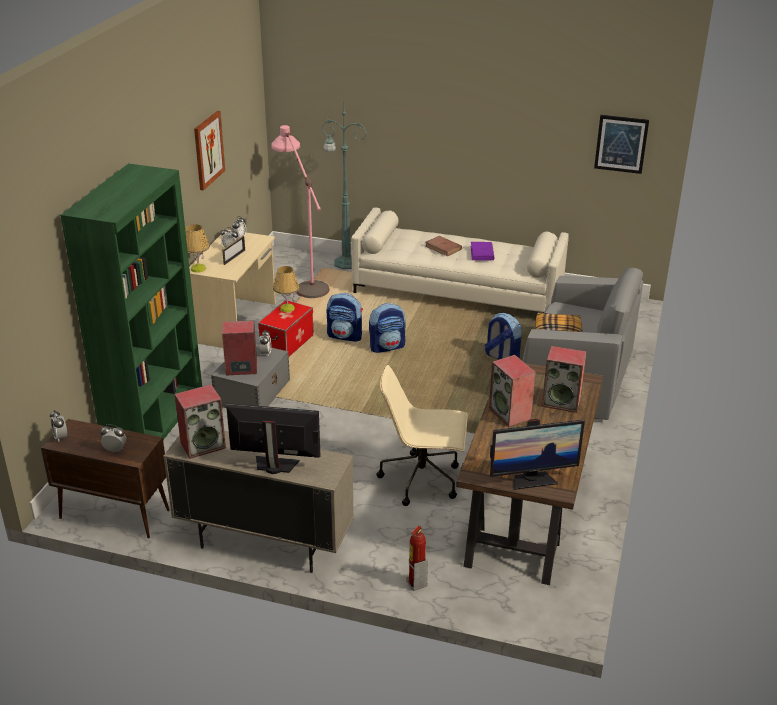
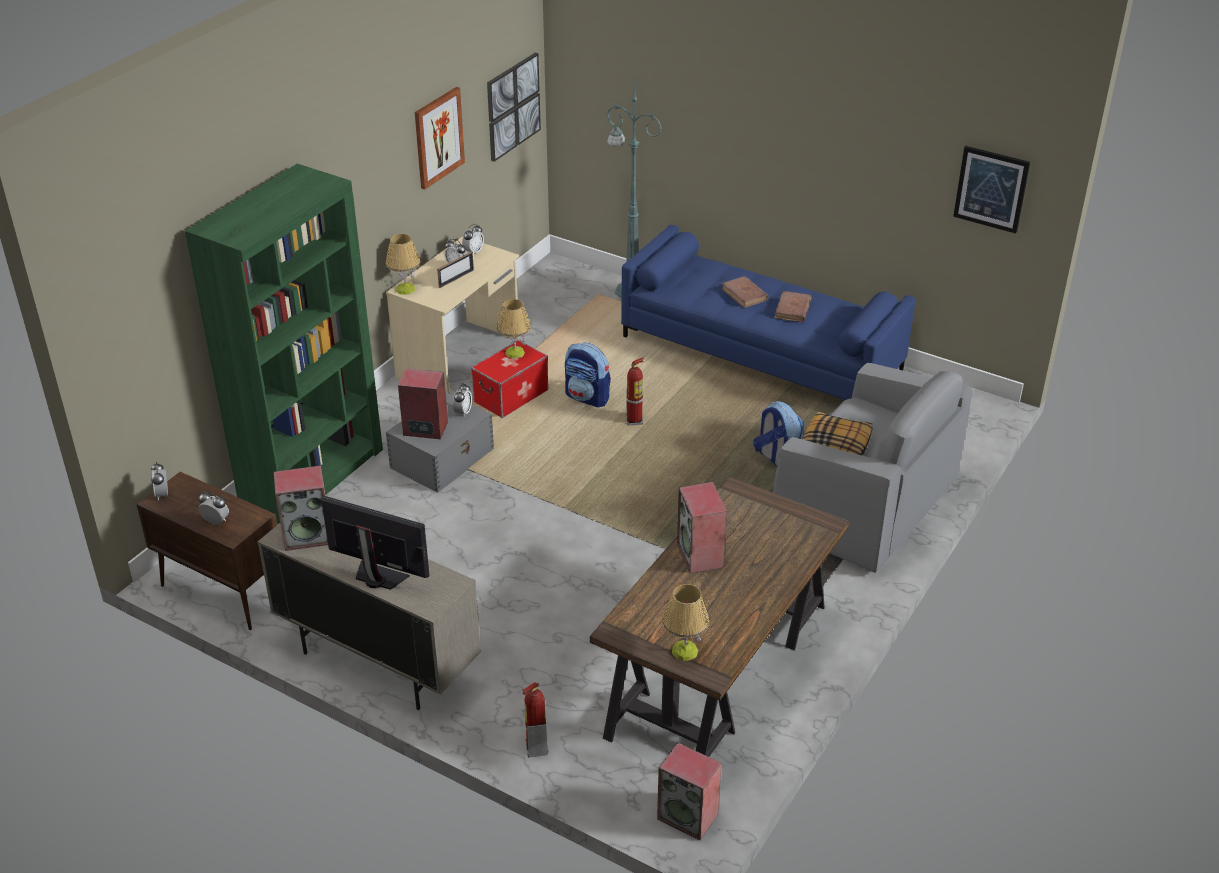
camera: 15 degrees right, 5 degrees up
(249, 129) = (513, 106): none -> picture
(304, 280) = (568, 308): pink floor lamp -> none
(387, 347) = (634, 421): backpack -> fire extinguisher
(422, 479) = (601, 613): beige office chair -> none
(458, 291) = (762, 353): beige sofa -> blue sofa
(482, 253) = (792, 309): purple book -> brown book
(532, 479) = (684, 651): monitor -> table lamp
(562, 402) = (775, 550): speaker -> speaker (688, 816)

